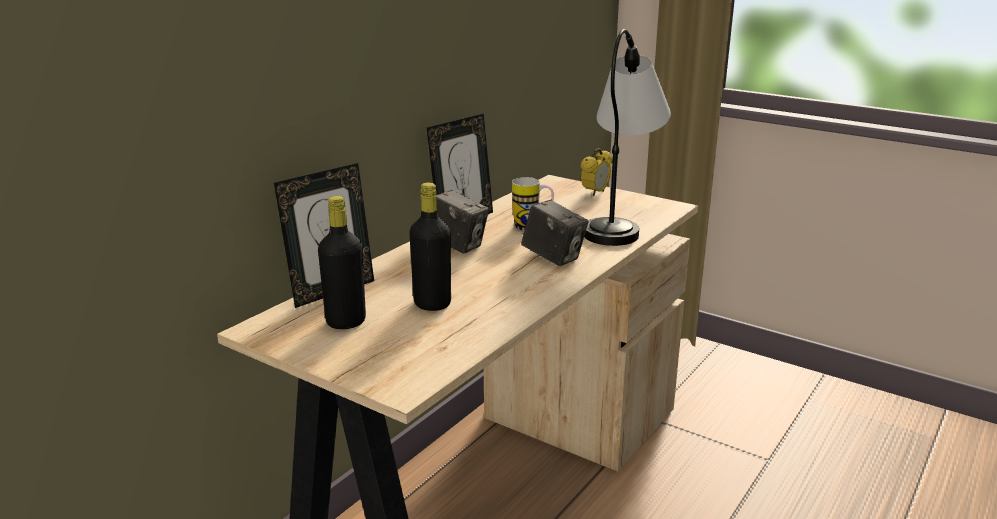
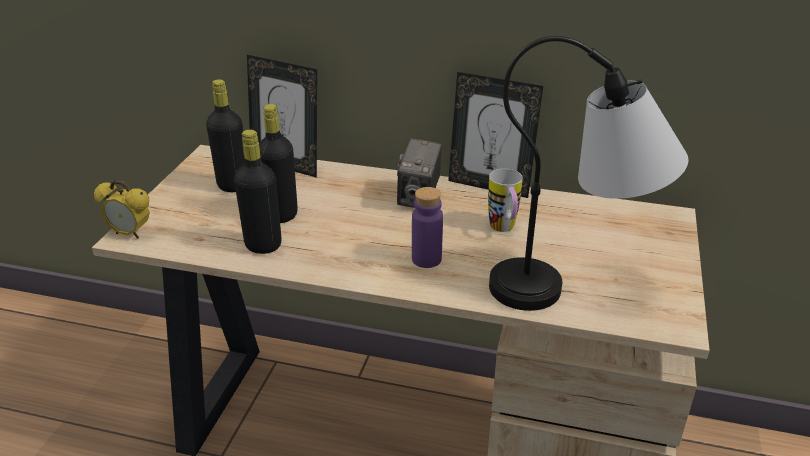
camera: 70 degrees right, 10 degrees up
(481, 317) = (263, 245): none -> black bottle
(553, 258) = (426, 259): camera -> purple bottle
(595, 193) = (661, 253): alarm clock -> alarm clock (130, 233)

